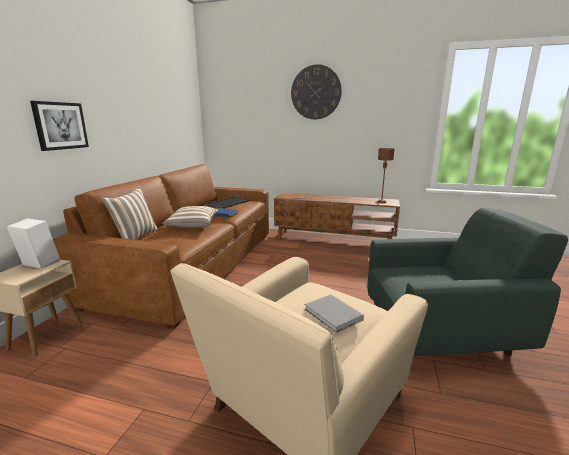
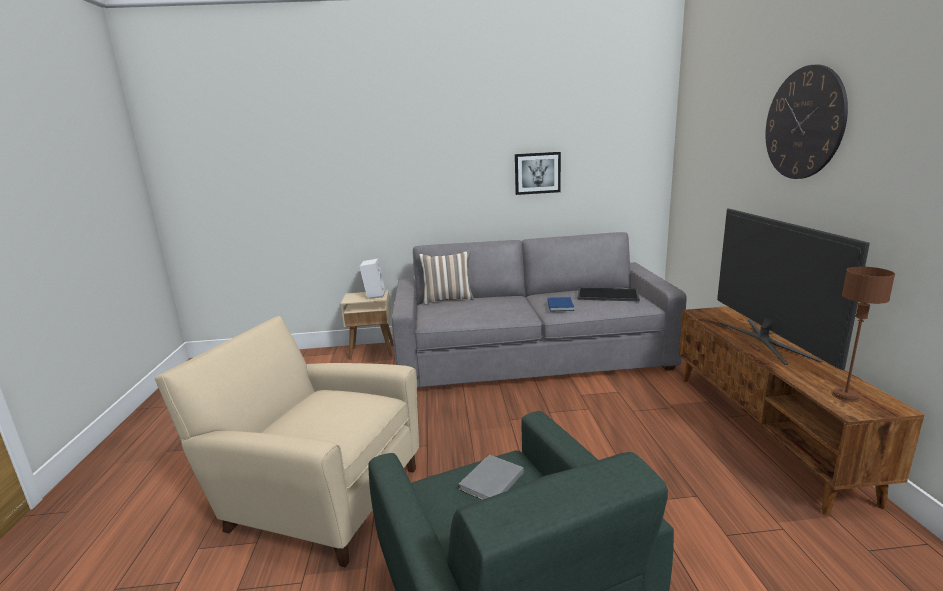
camera: 70 degrees right, 0 degrees up
(60, 126) = (427, 184): picture -> picture (537, 173)
(192, 226) = (499, 306): pillow -> none
(193, 265) = (530, 356): brown sofa -> grey sofa
(326, 197) = (766, 340): none -> television
(333, 315) = (308, 418): grey book -> grey book (490, 482)

